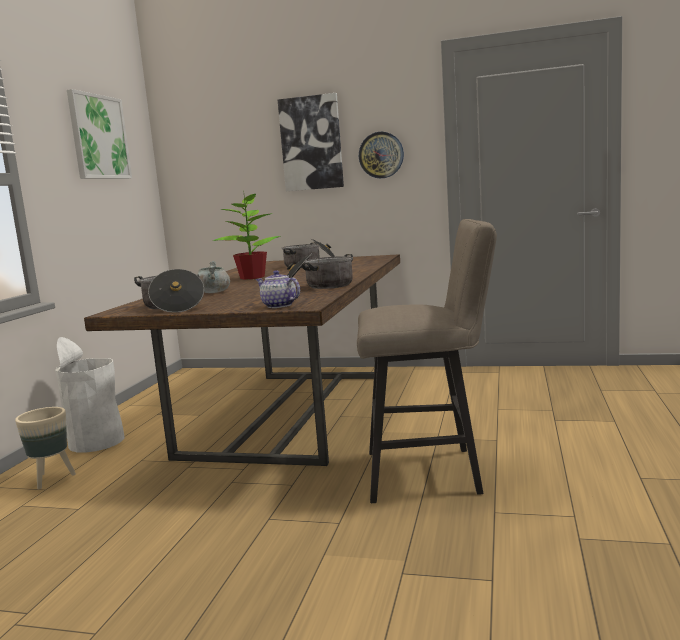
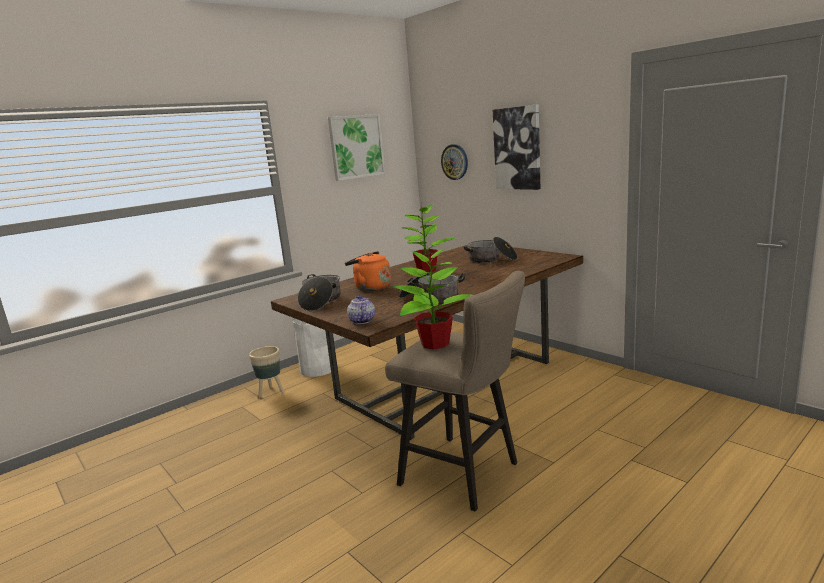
camera: 35 degrees right, 5 degrees up
(213, 292) = (370, 287): grey cooking pot -> orange kettle
(381, 155) = (572, 163): wall clock -> wall clock (455, 162)
(396, 310) = (434, 344): none -> potted plant

